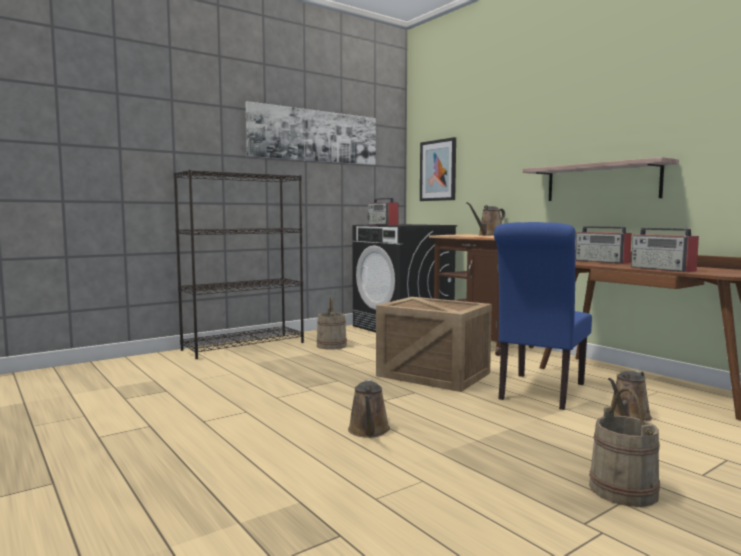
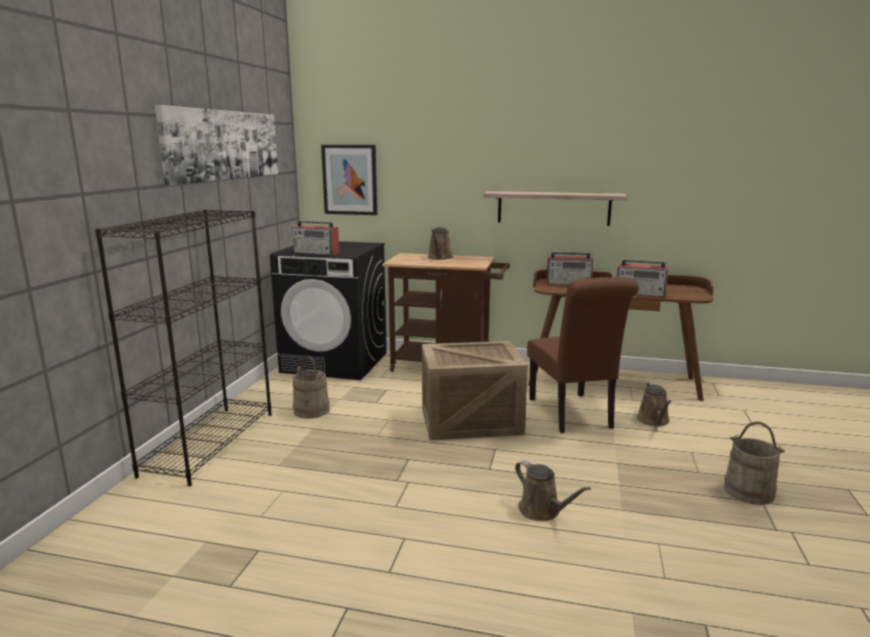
camera: 40 degrees left, 10 degrees up
(539, 393) = (573, 415): blue chair -> brown chair

